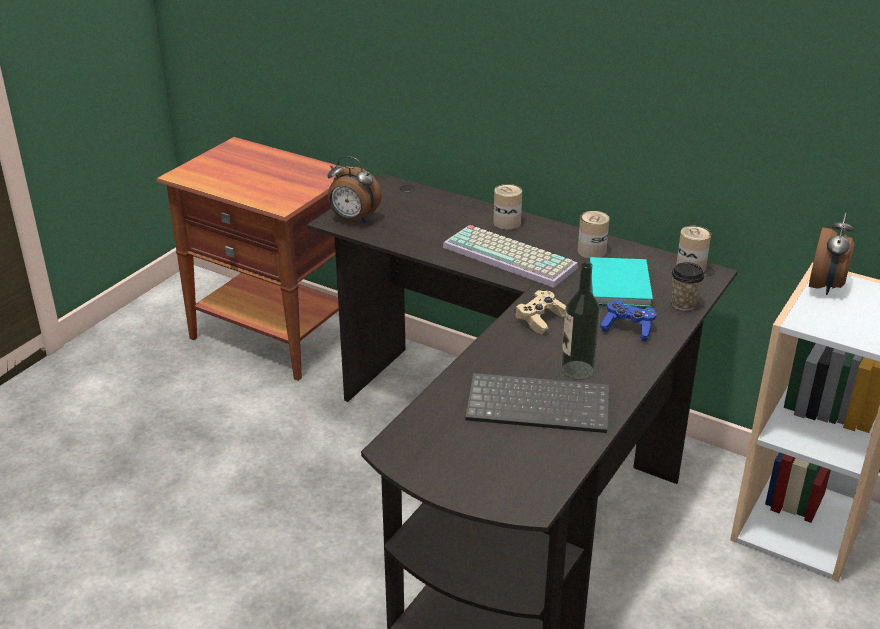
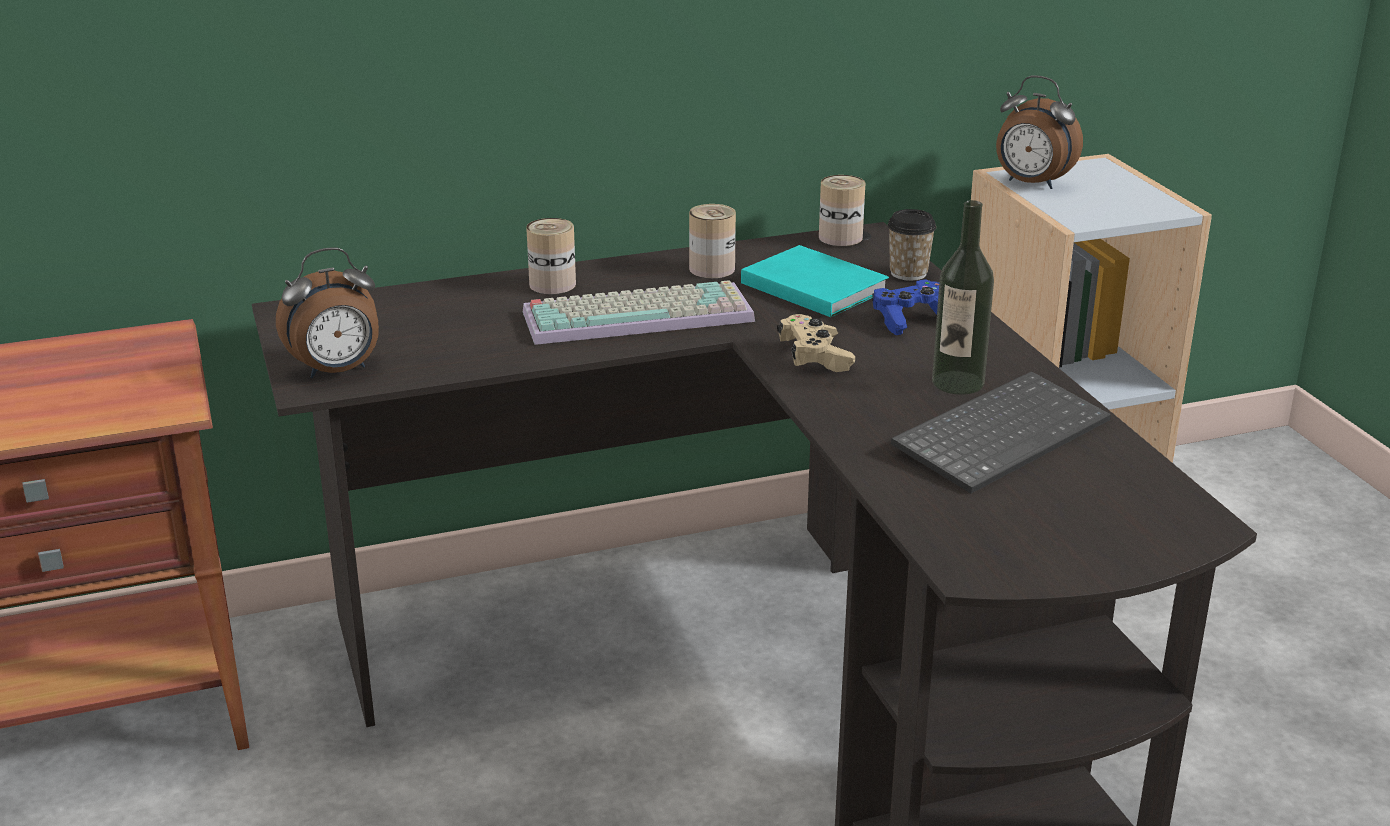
camera: 50 degrees left, 5 degrees down
(826, 286) = (1031, 184): alarm clock -> alarm clock turned 150 degrees clockwise

